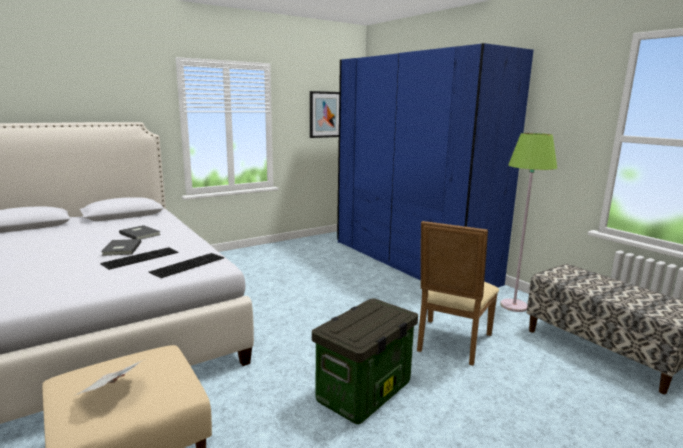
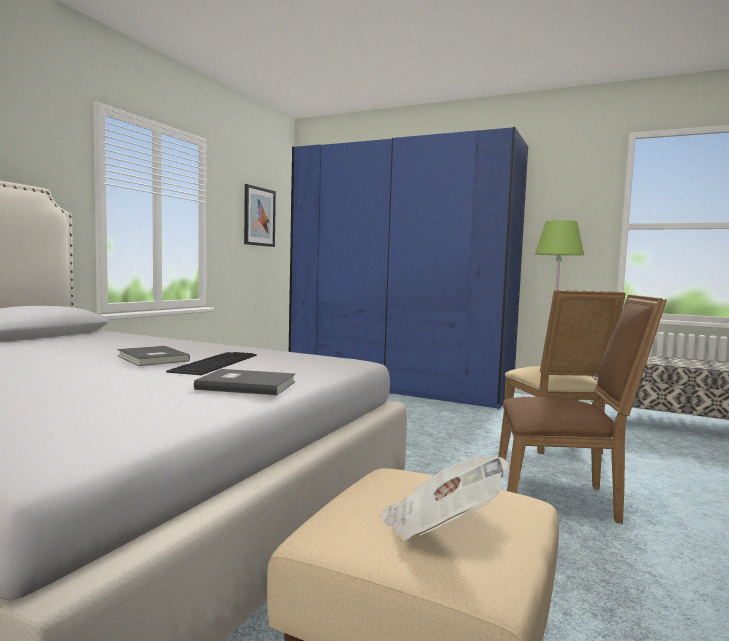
camera: 30 degrees left, 10 degrees down
(140, 234) = (134, 346): grey book -> grey book (246, 385)
(188, 264) = (309, 361): keyboard -> none
(364, 393) = (562, 499): storage box -> brown chair

